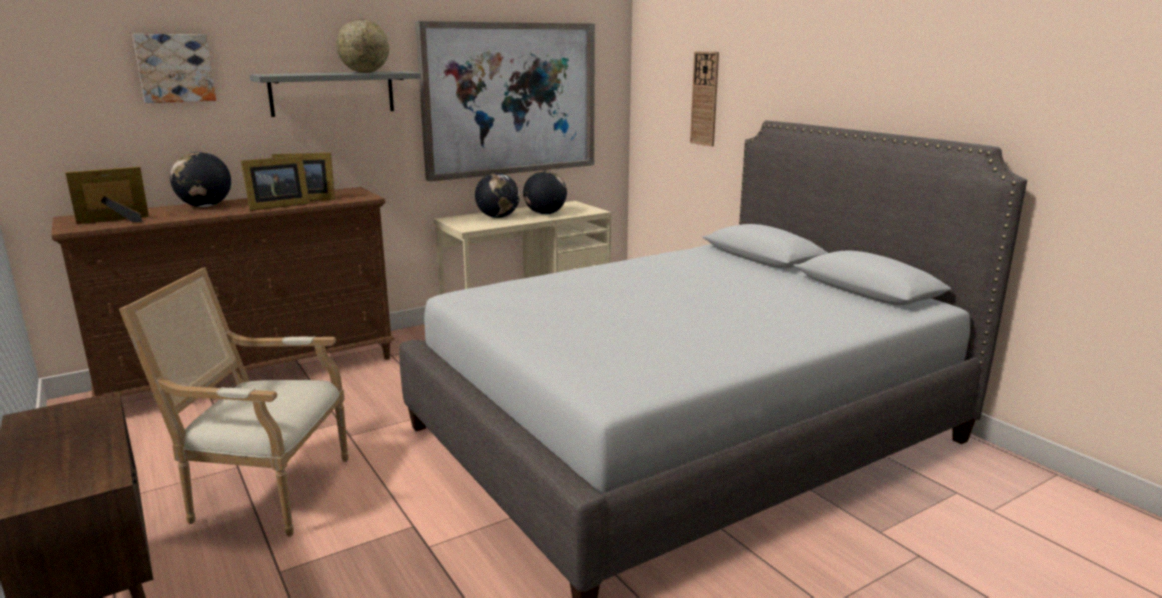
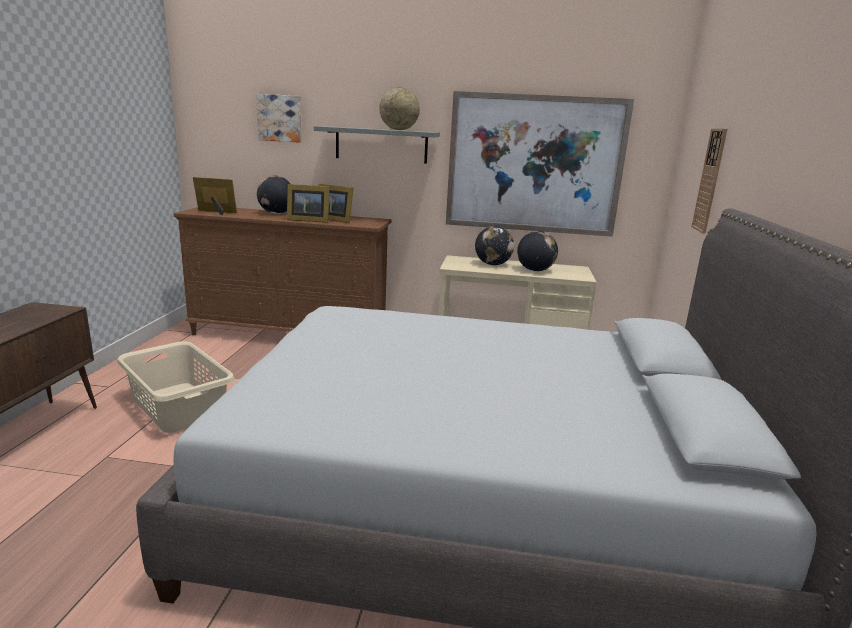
camera: 40 degrees right, 0 degrees up
(263, 492) = (179, 406): armchair -> beige laundry basket

